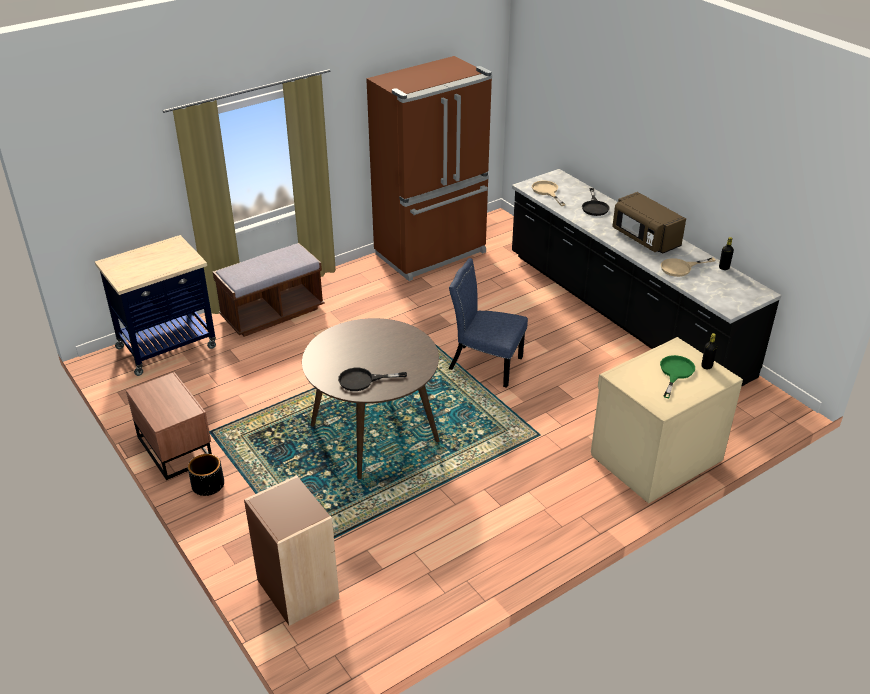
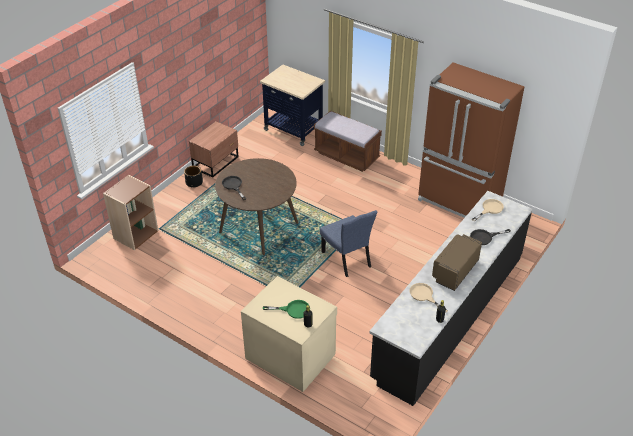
camera: 70 degrees right, 5 degrees up
(486, 365) = (347, 258): blue chair -> blue chair turned 150 degrees clockwise

